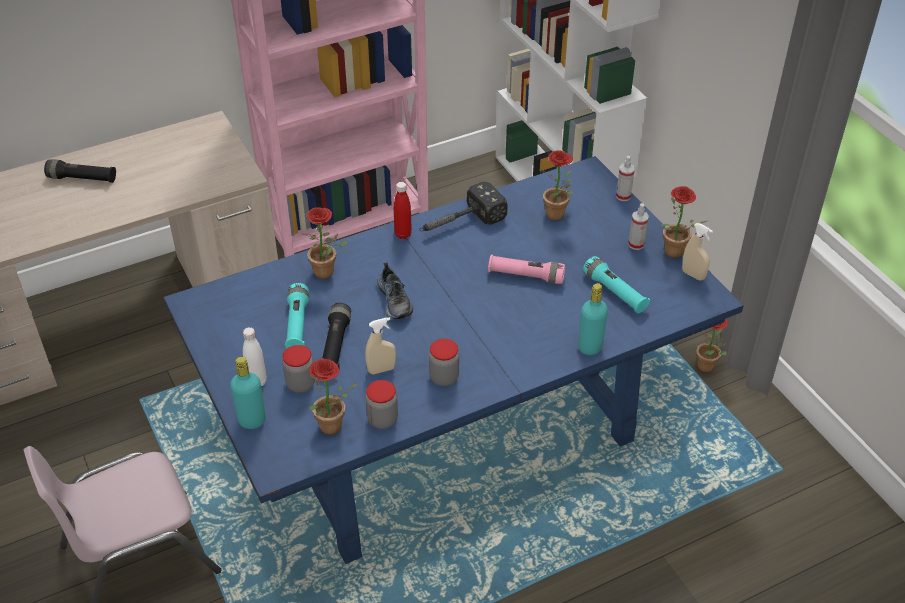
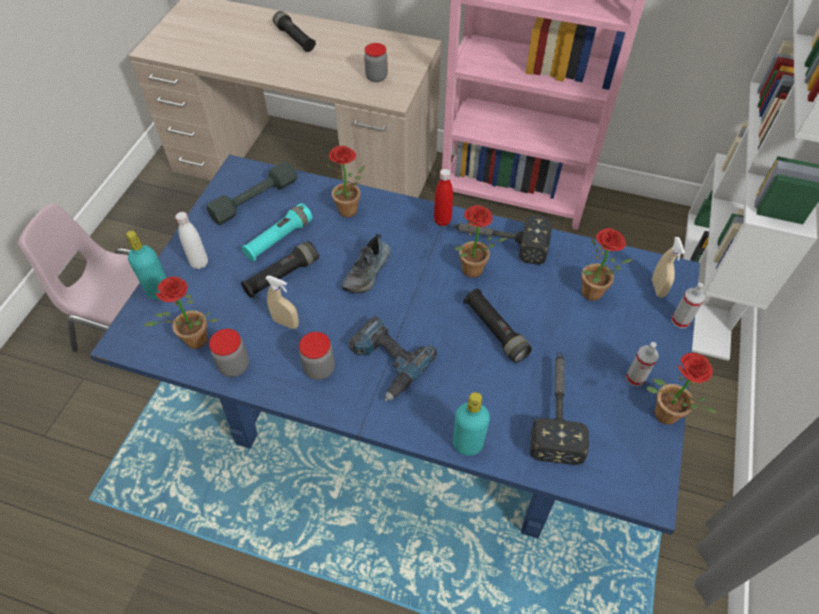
camera: 45 degrees right, 10 degrees up
(236, 312) = (254, 199): none -> grey dumbbell
(300, 384) = (221, 288): jar -> jar (376, 77)
(482, 342) = (386, 362): none -> power drill
(526, 276) = (495, 331): pink flashlight -> black flashlight
(615, 292) = (556, 409): turquoise flashlight -> hammer
(693, 275) = (657, 454): beige spray bottle -> beige spray bottle (658, 288)
(708, 368) = (678, 532): potted plant -> potted plant (472, 273)

